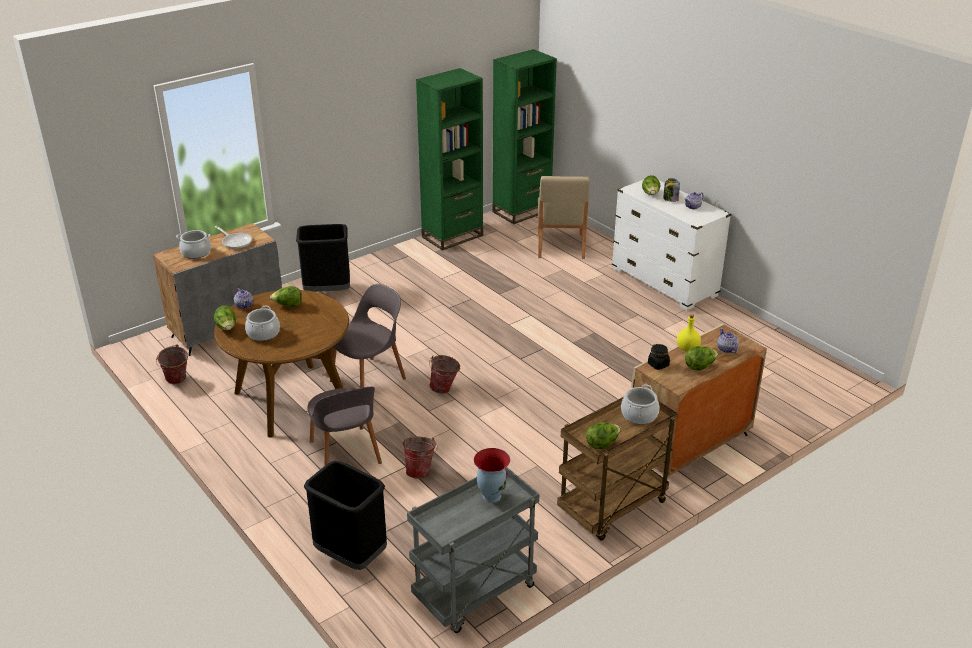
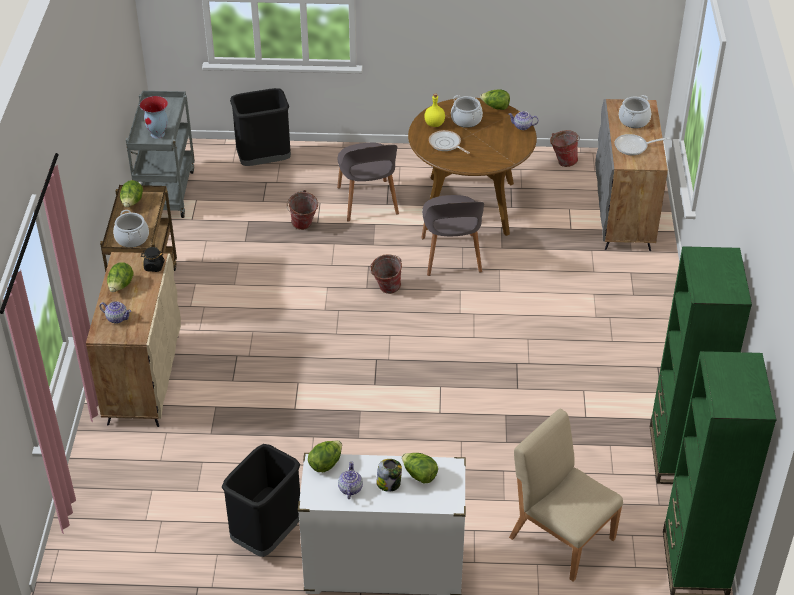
camera: 130 degrees right, 10 degrees up
(288, 305) = (496, 146): lettuce -> lettuce (326, 463)
(312, 328) = (446, 144): none -> frying pan
(327, 291) = (635, 298): black trash can -> black trash can (267, 535)
(345, 454) = (367, 202): grey chair -> grey chair turned 120 degrees counterclockwise
(687, 348) = (149, 297): yellow bottle -> yellow bottle (434, 124)

